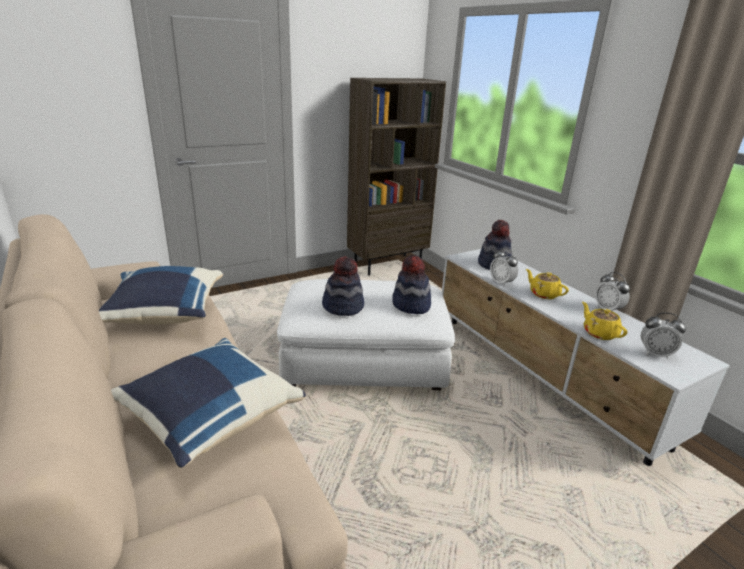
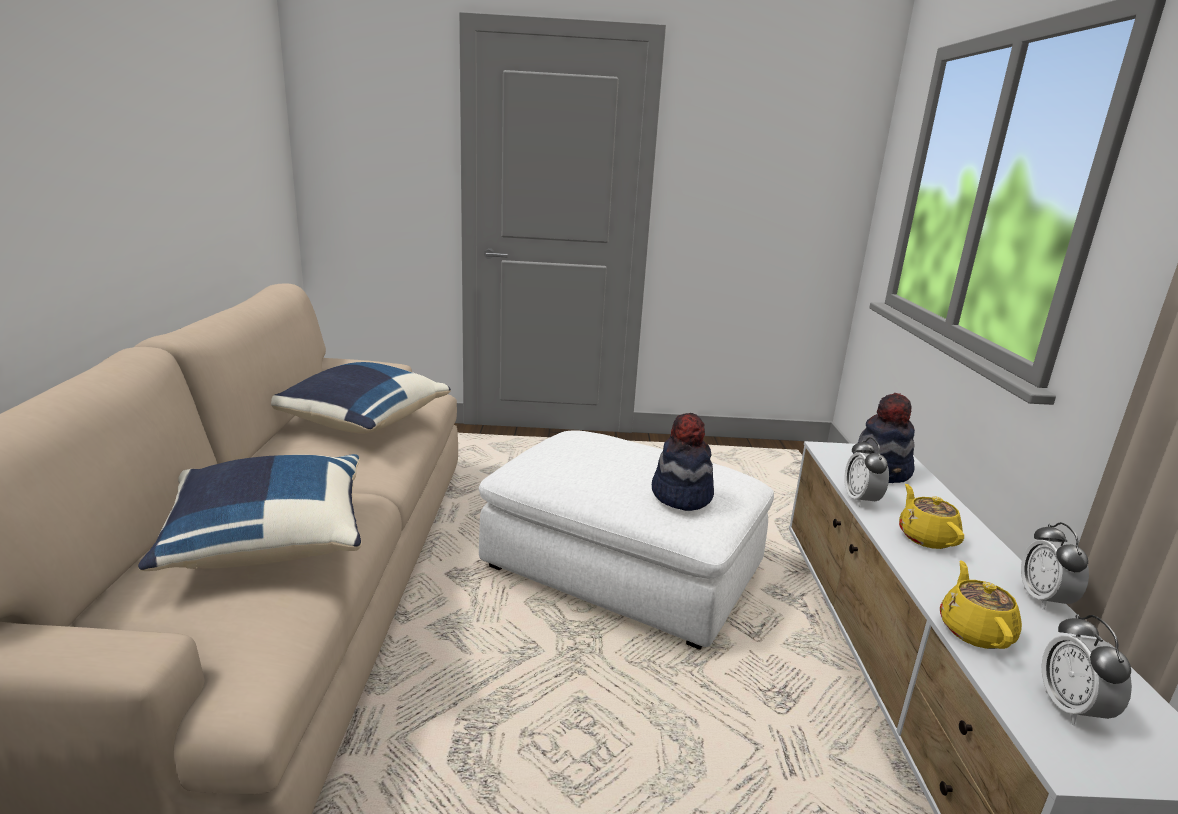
camera: 30 degrees right, 5 degrees down
(343, 307) = (580, 471): hat -> none
(387, 264) = (774, 453): brown bookcase -> none
(655, 354) = (1071, 708): alarm clock -> alarm clock turned 45 degrees clockwise

